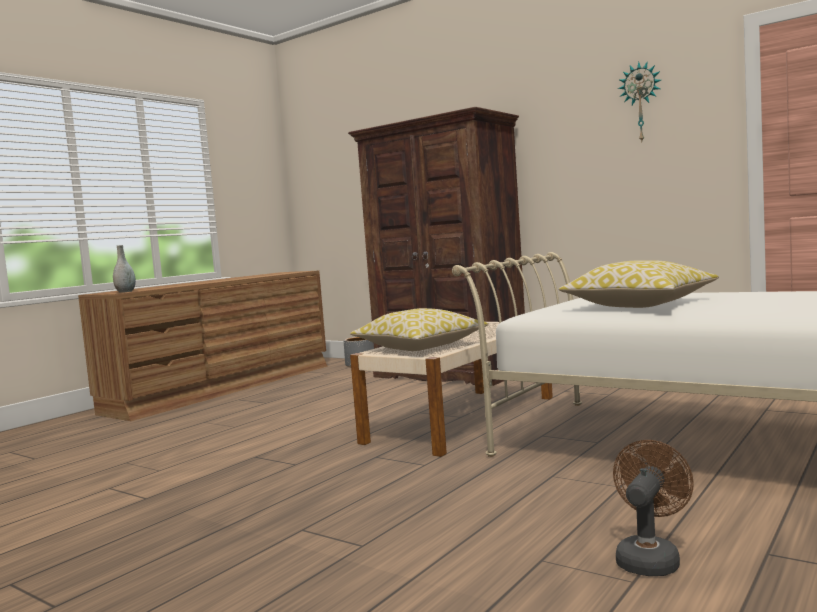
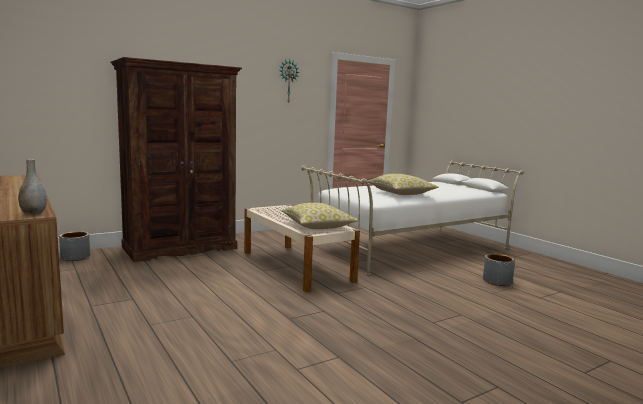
camera: 70 degrees left, 5 degrees up
(650, 558) = (497, 281): brown fan -> grey planter

